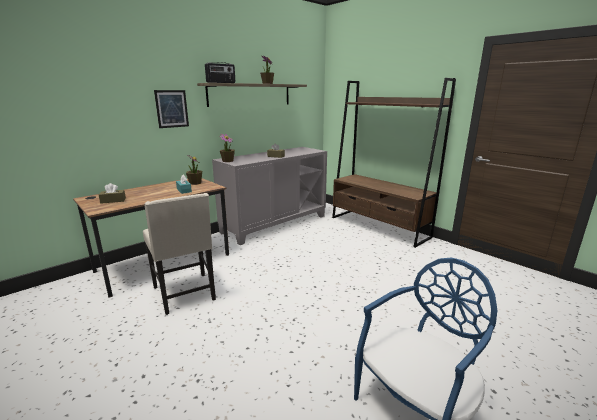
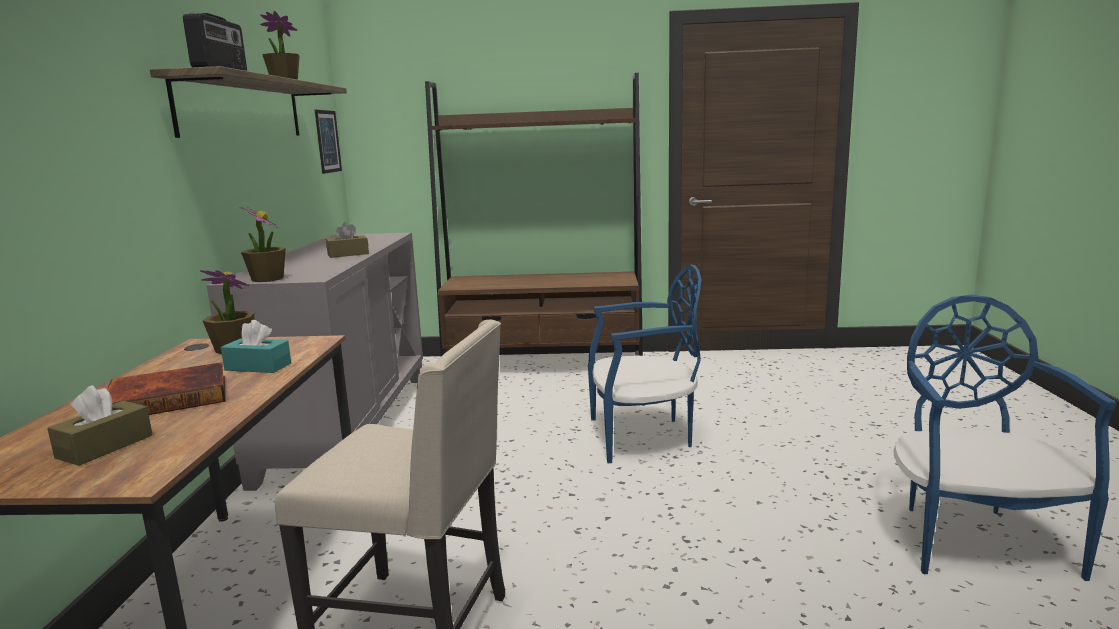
camera: 45 degrees left, 5 degrees down
(151, 192) = (170, 397): none -> book
(172, 109) = (107, 142): picture -> picture (328, 141)
(358, 274) = (643, 436): none -> blue chair

